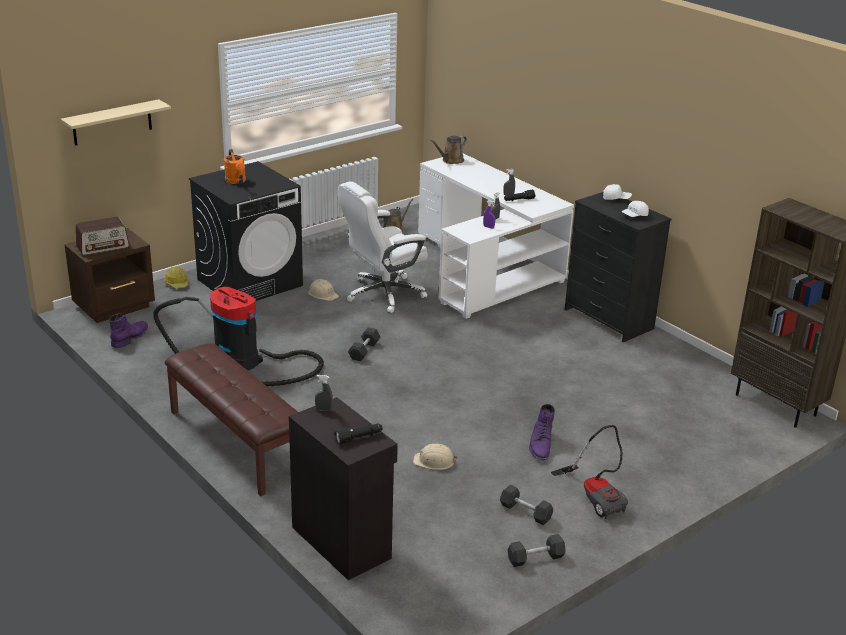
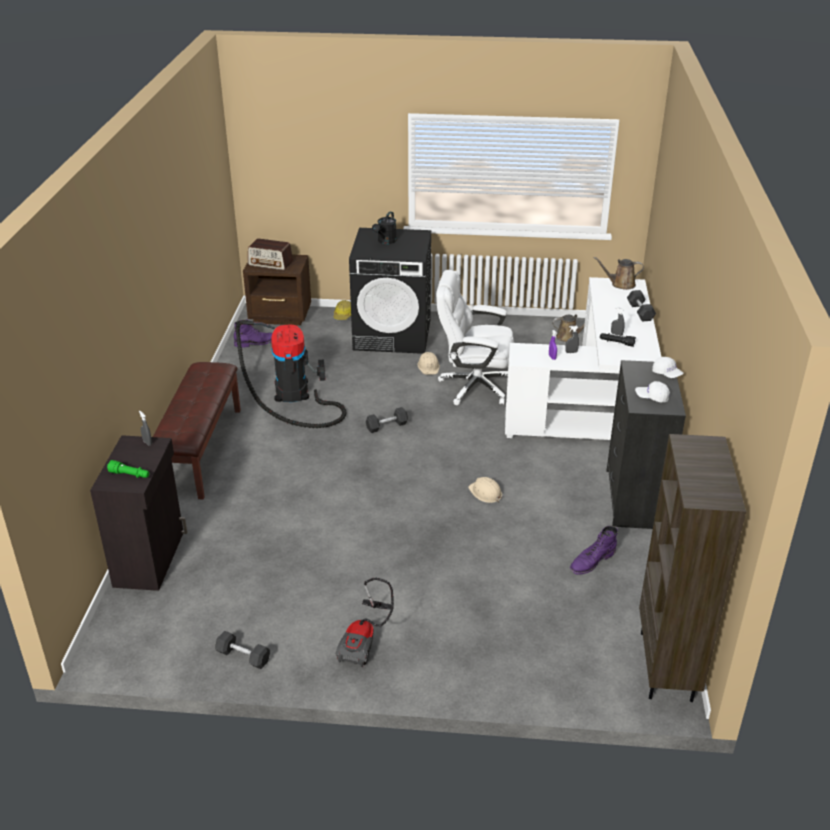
camera: 45 degrees right, 5 degrees up
(112, 122) = (300, 163): beige shelf -> none
(236, 181) = (385, 241): orange watering can -> black watering can
(359, 438) = (130, 475): black flashlight -> green flashlight
(434, 461) = (297, 538): beige hard hat -> beige hard hat (485, 493)
(525, 512) = (294, 618): grey dumbbell -> grey dumbbell (640, 312)
(540, 445) = (392, 573): purple boot -> purple boot (592, 561)

